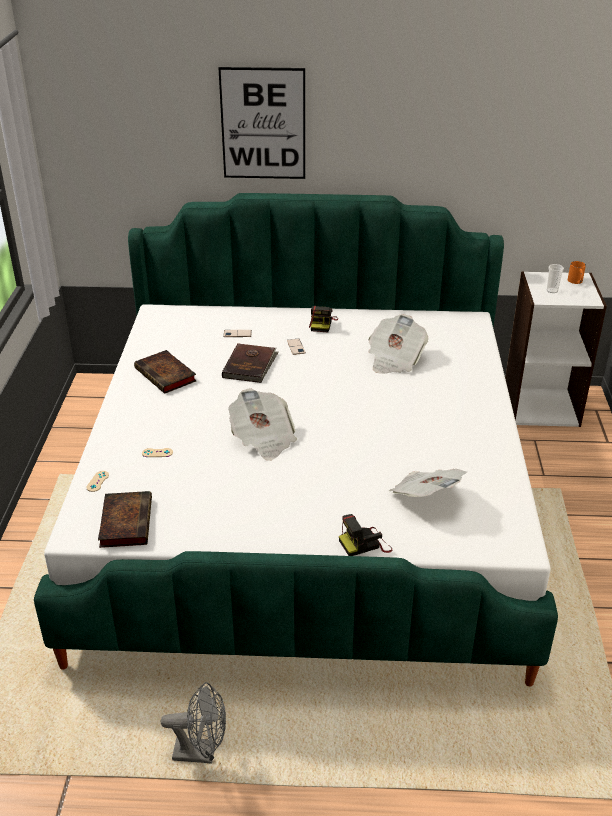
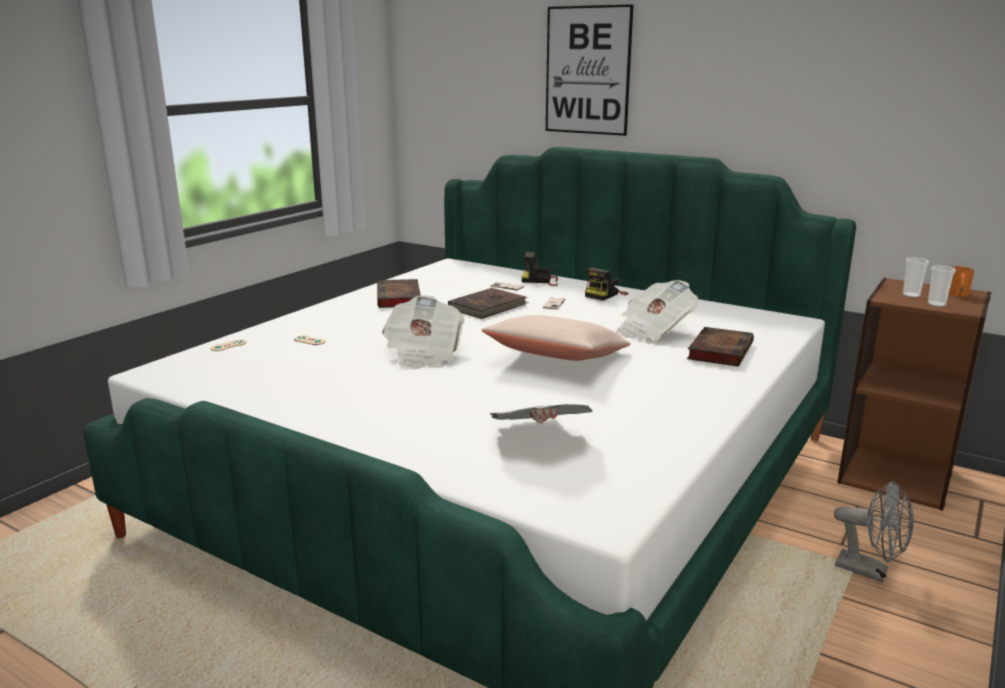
camera: 30 degrees right, 15 degrees down
(125, 521) = (204, 376): book -> book (720, 351)
(201, 752) = (135, 667): grey fan -> grey fan (870, 571)
(361, 413) = (557, 359): none -> beige pillow
(365, 544) = (407, 457): camera -> camera (541, 281)
(541, 406) = (896, 475): white bookcase -> brown bookcase
(572, 298) = (936, 304): none -> cup

